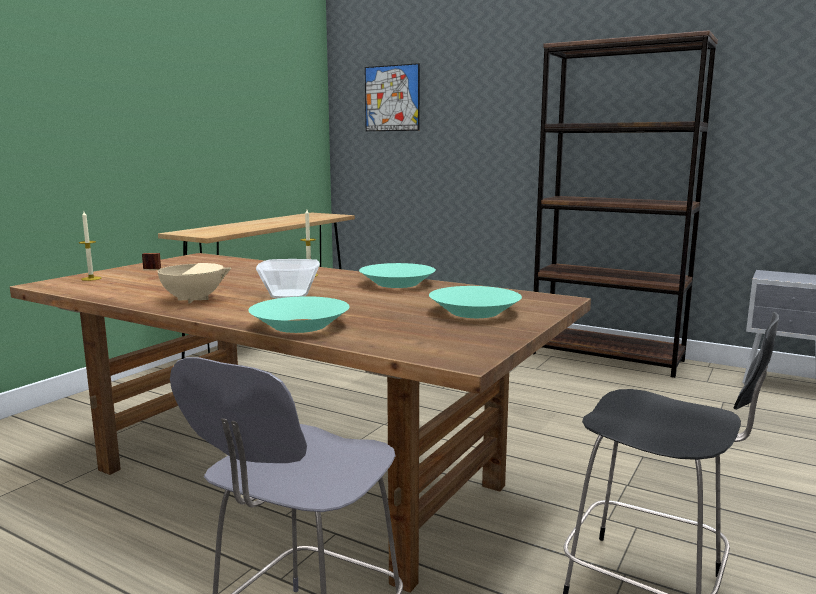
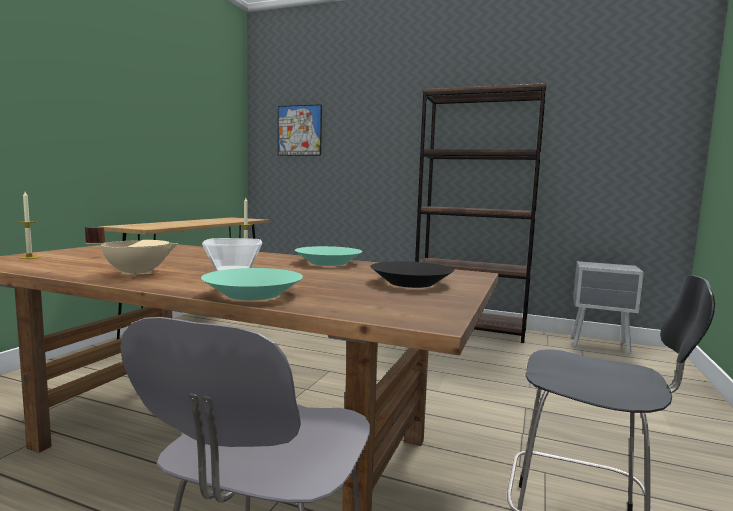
camera: 10 degrees left, 5 degrees down
(474, 312) = (411, 283): turquoise bowl -> black bowl

